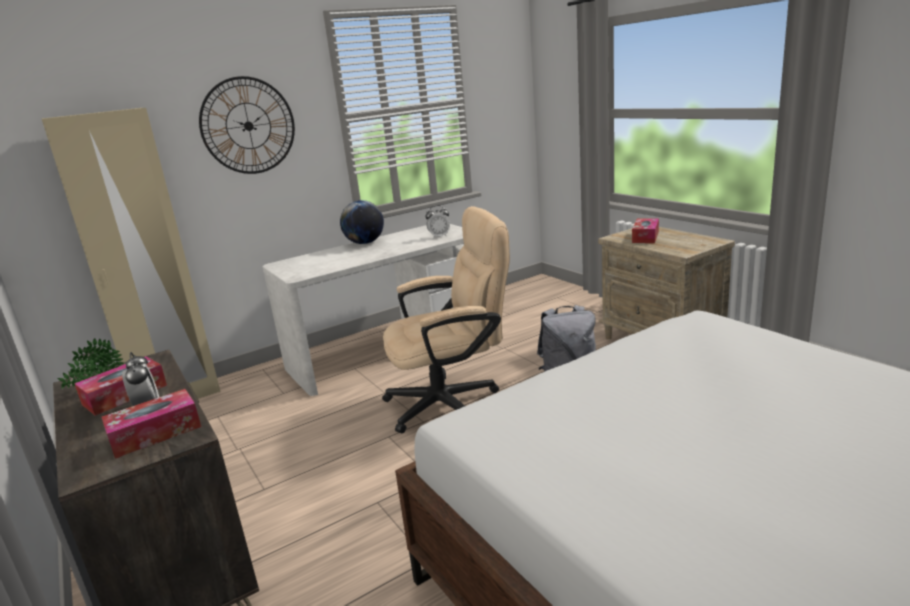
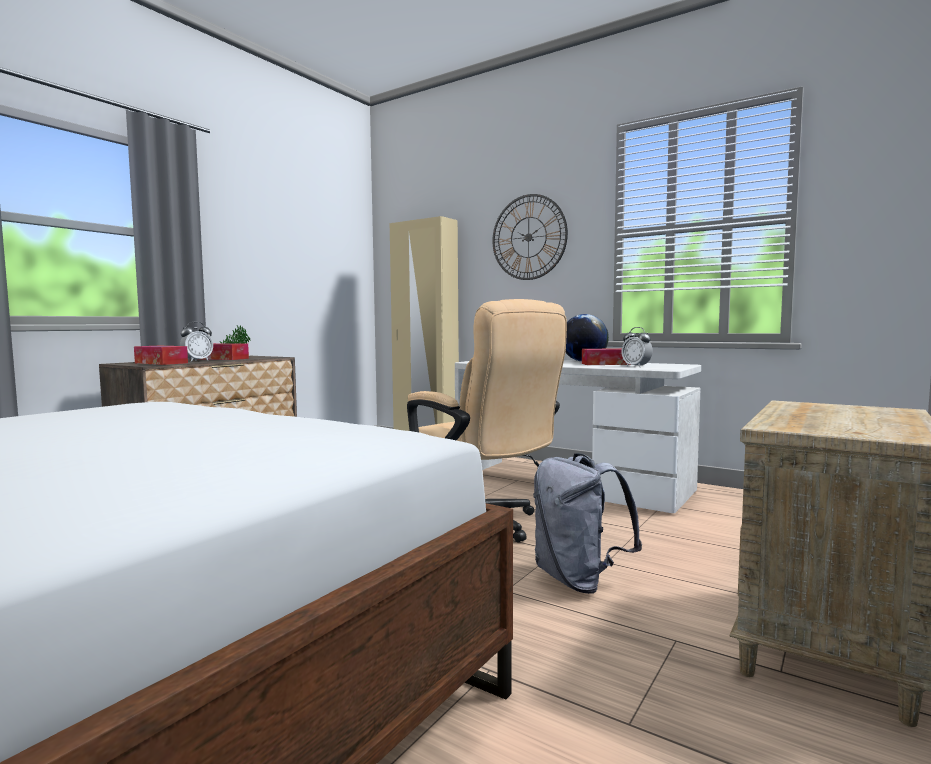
camera: 65 degrees right, 15 degrees down
(645, 237) = (829, 411): tissue box -> tissue box (606, 364)

